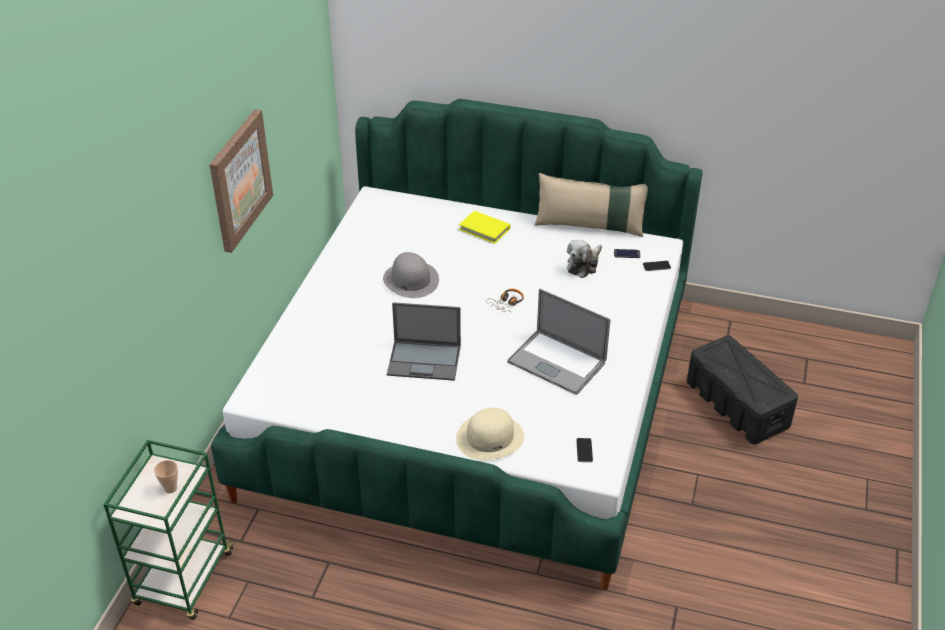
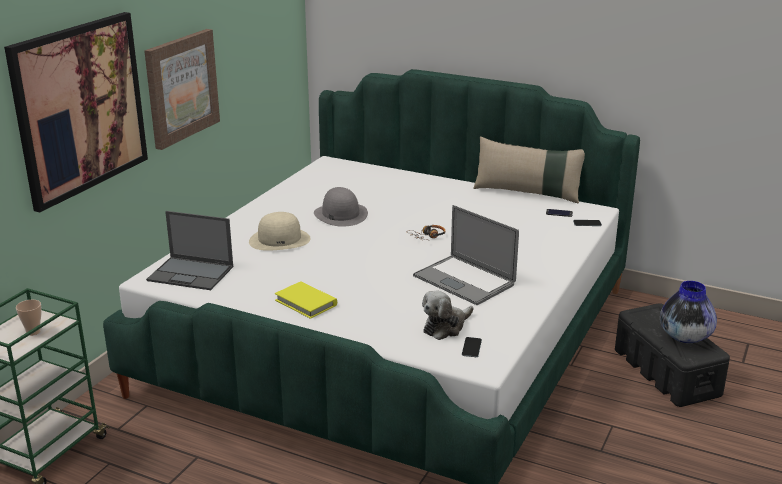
camera: 10 degrees right, 15 degrees down
(167, 251) = (80, 108): none -> picture
(425, 360) = (331, 268): laptop -> laptop (191, 273)
(484, 229) = (424, 188): yellow book -> yellow book (306, 303)
(490, 437) = (374, 328): beige hat -> beige hat (280, 240)
(583, 265) = (513, 217): plush toy -> plush toy (446, 327)
(756, 376) = (685, 336): none -> vase

